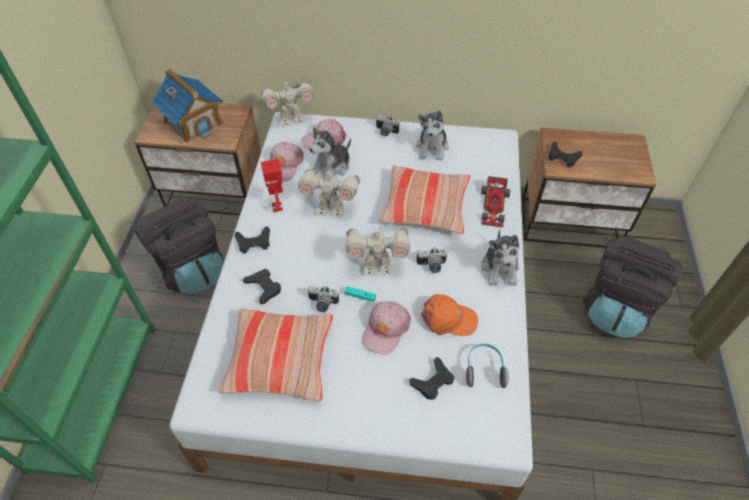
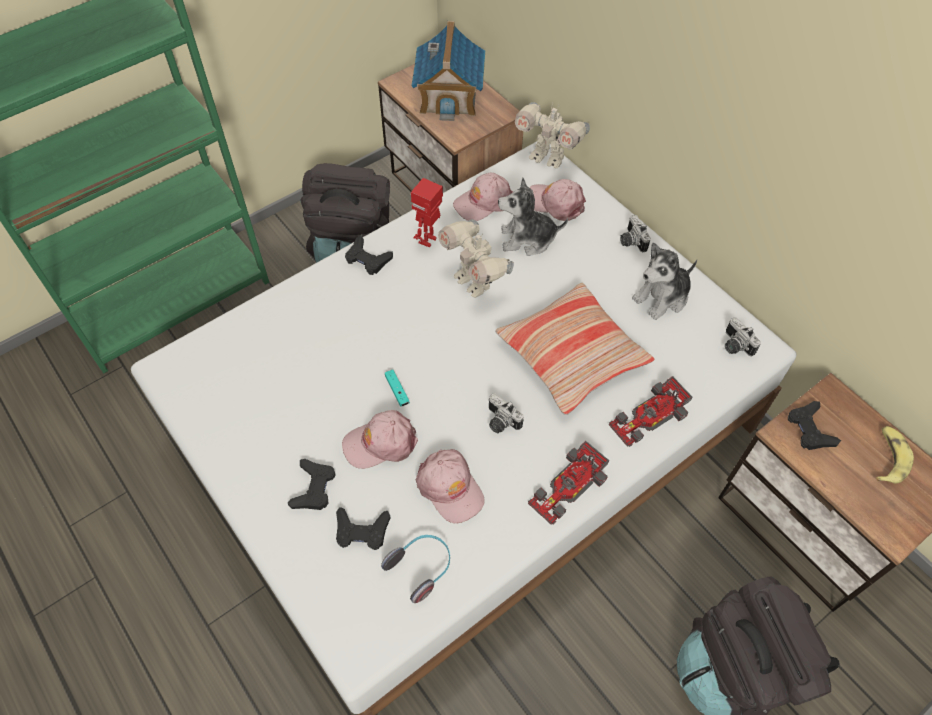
camera: 45 degrees right, 5 degrees up
(263, 287) = (327, 309): black game controller -> black game controller (313, 488)
(280, 359) = (264, 387): pillow -> none
(322, 304) = (356, 368): camera -> camera (734, 345)
(377, 266) = (447, 376): toy robot -> none
(448, 319) = (450, 488): orange cap -> pink cap
(500, 268) = (567, 487): plush toy -> toy car
(603, 145) = (888, 458): none -> banana

